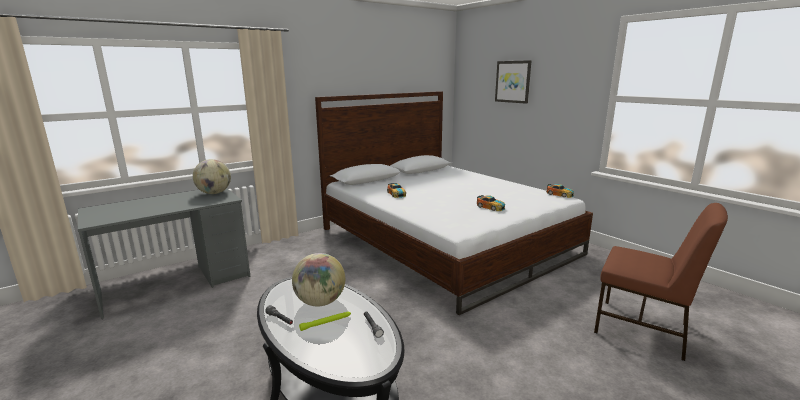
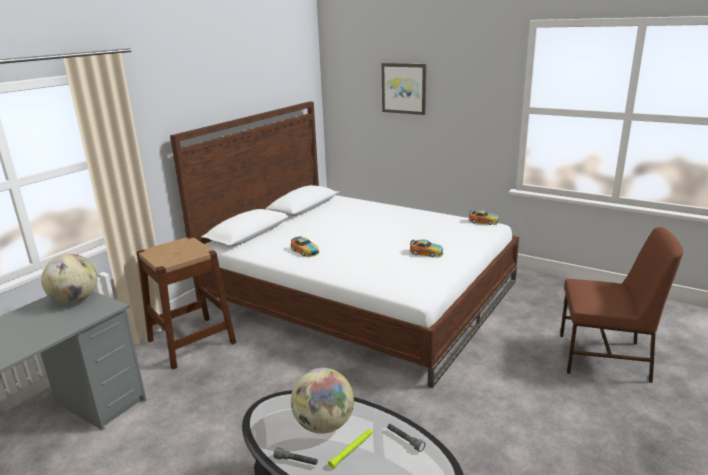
camera: 20 degrees left, 5 degrees up
(304, 248) = (191, 342): none -> brown stool

